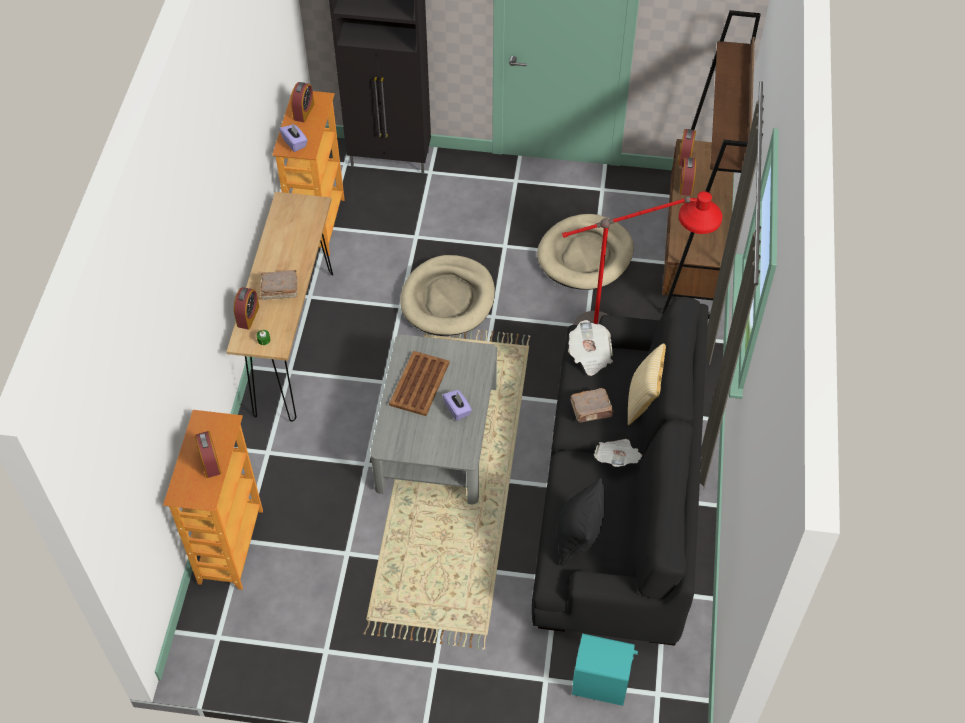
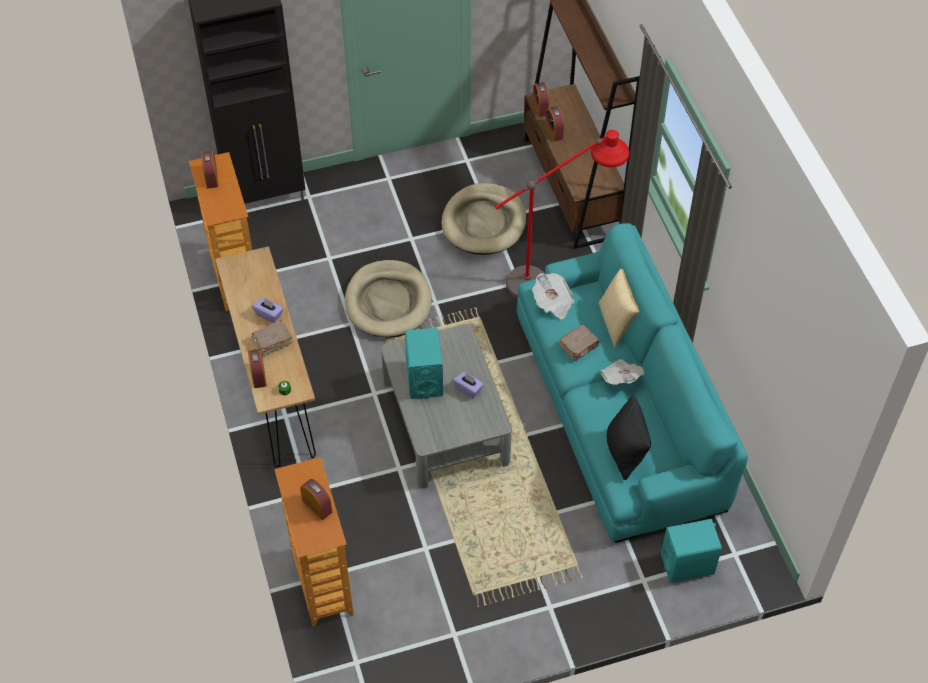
camera: 25 degrees left, 0 degrees up
(295, 143) = (221, 208): purple tissue box -> purple tissue box (269, 314)
(420, 383) = (424, 379): brown tray -> turquoise speaker
(617, 493) = (619, 410): black sofa -> turquoise sofa

